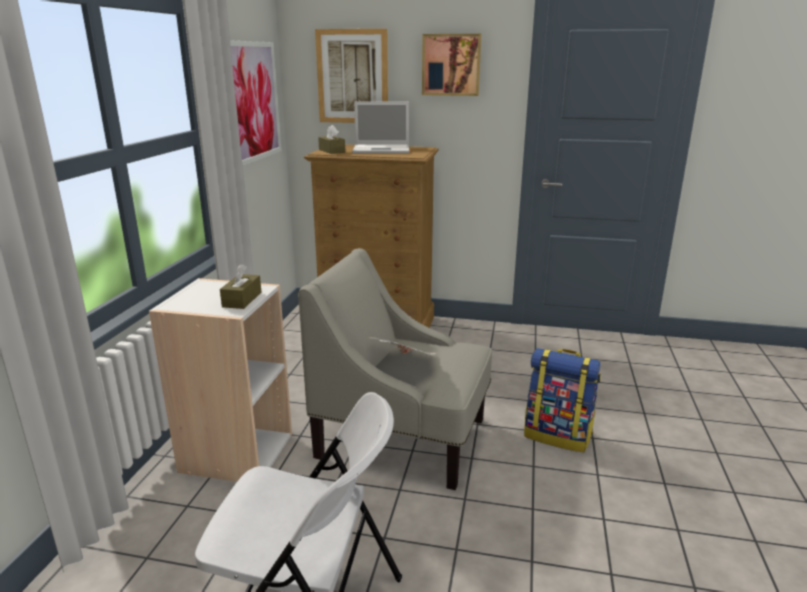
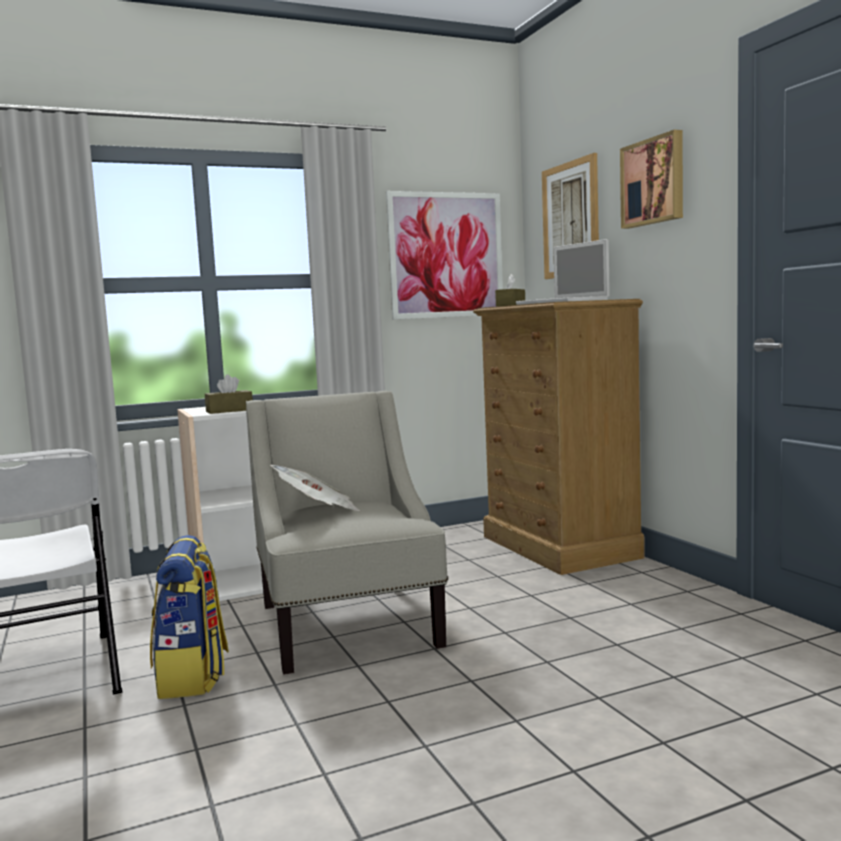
camera: 55 degrees right, 15 degrees down
(558, 435) = (484, 697): backpack -> backpack (193, 677)

